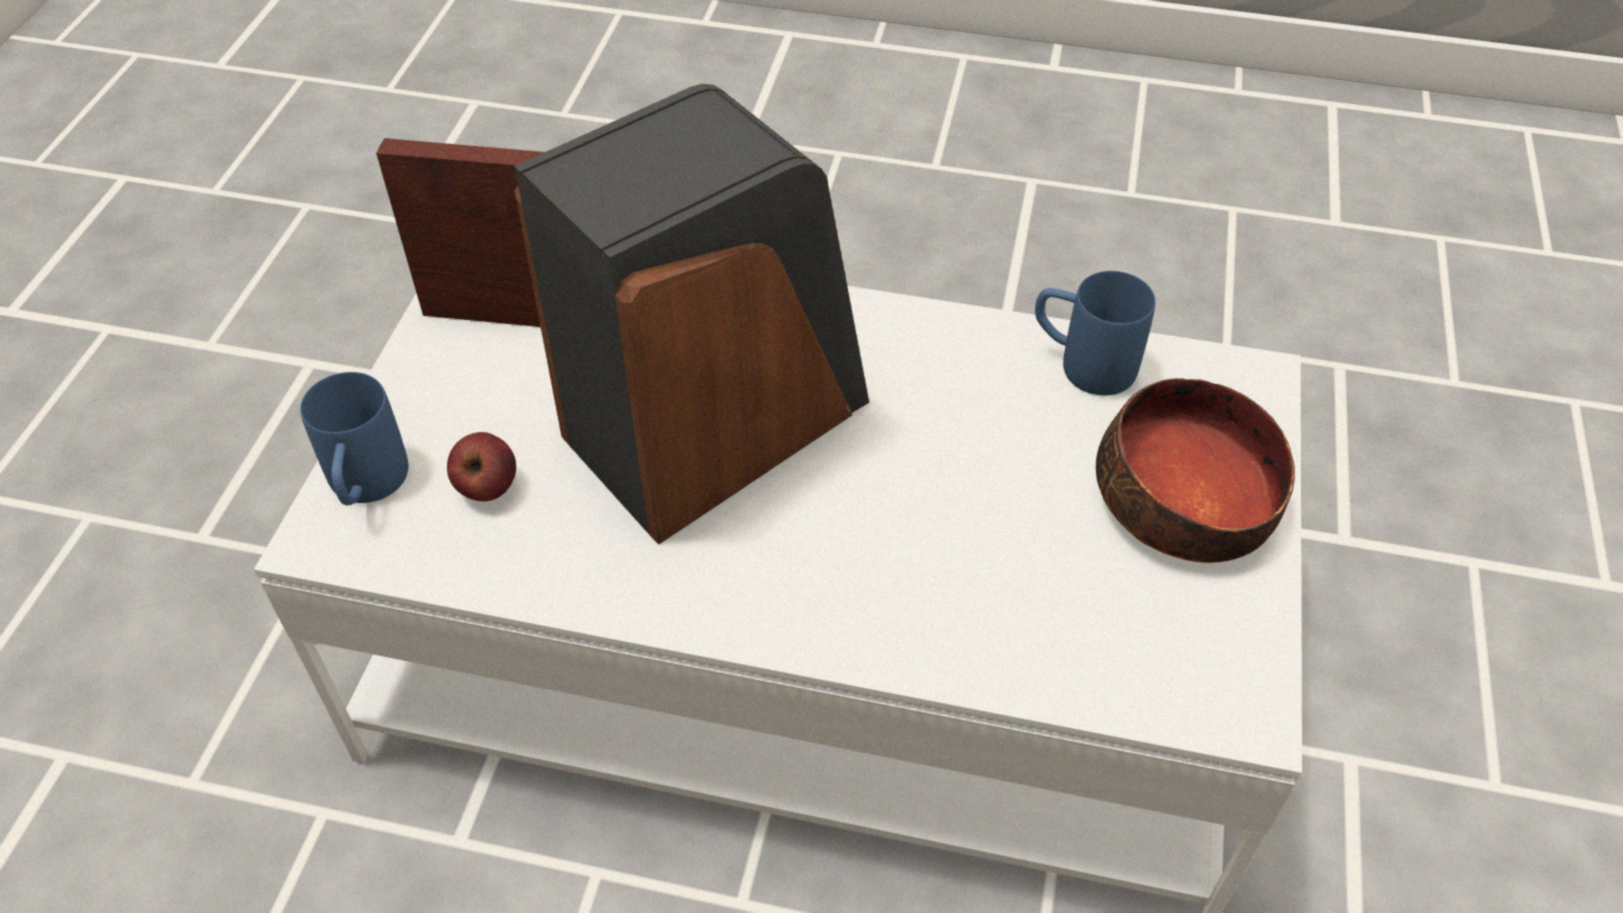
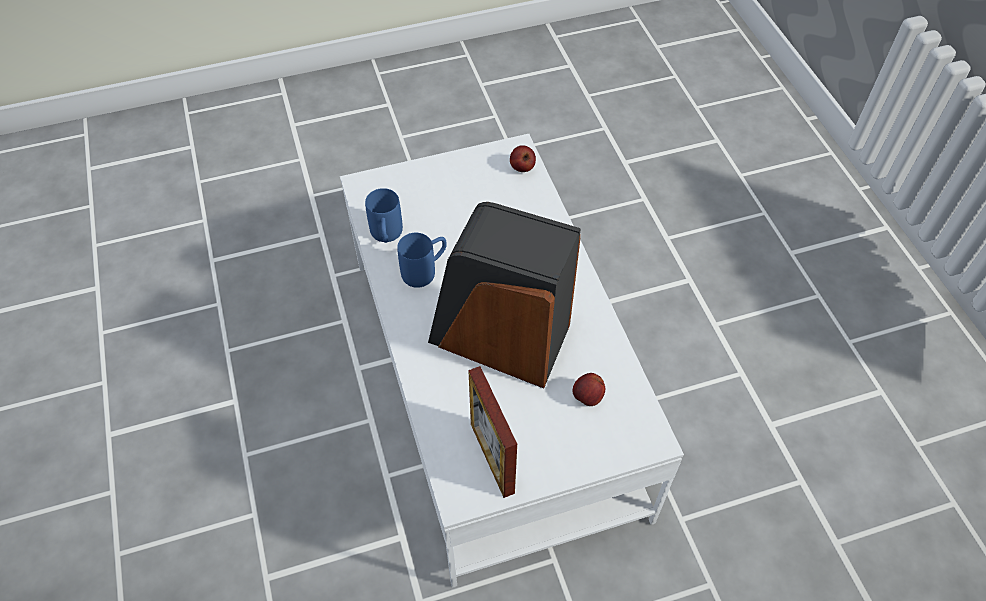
camera: 120 degrees left, 5 degrees up
(366, 488) = (620, 441): blue mug -> blue mug (425, 270)
(1169, 688) = (522, 168): none -> apple
(1186, 500) = (439, 186): bowl -> none

